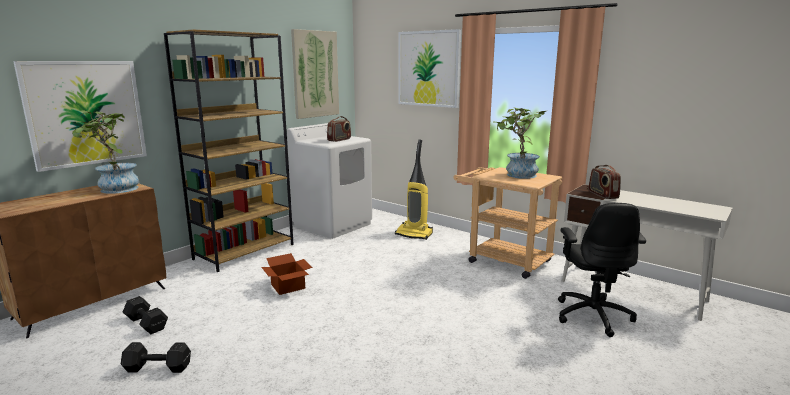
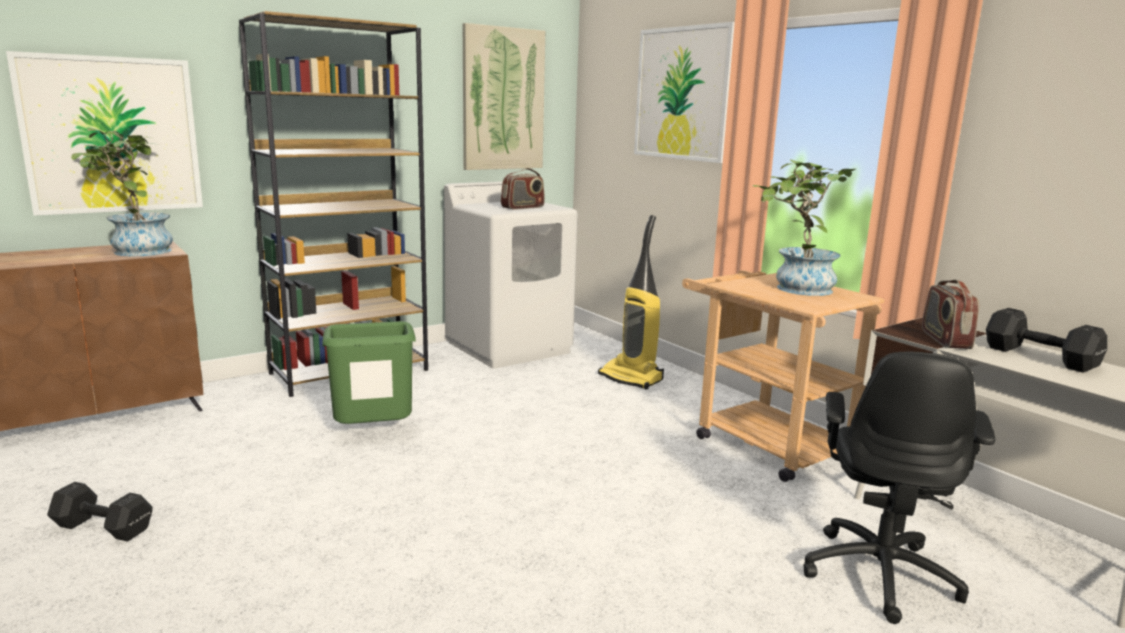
camera: 15 degrees right, 0 degrees up
(146, 323) = (139, 458): black dumbbell -> black dumbbell (1038, 357)
(287, 287) = (373, 434): cardboard box -> green trash can

